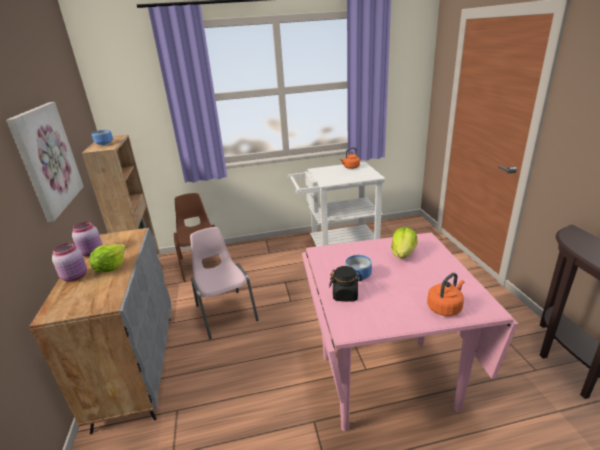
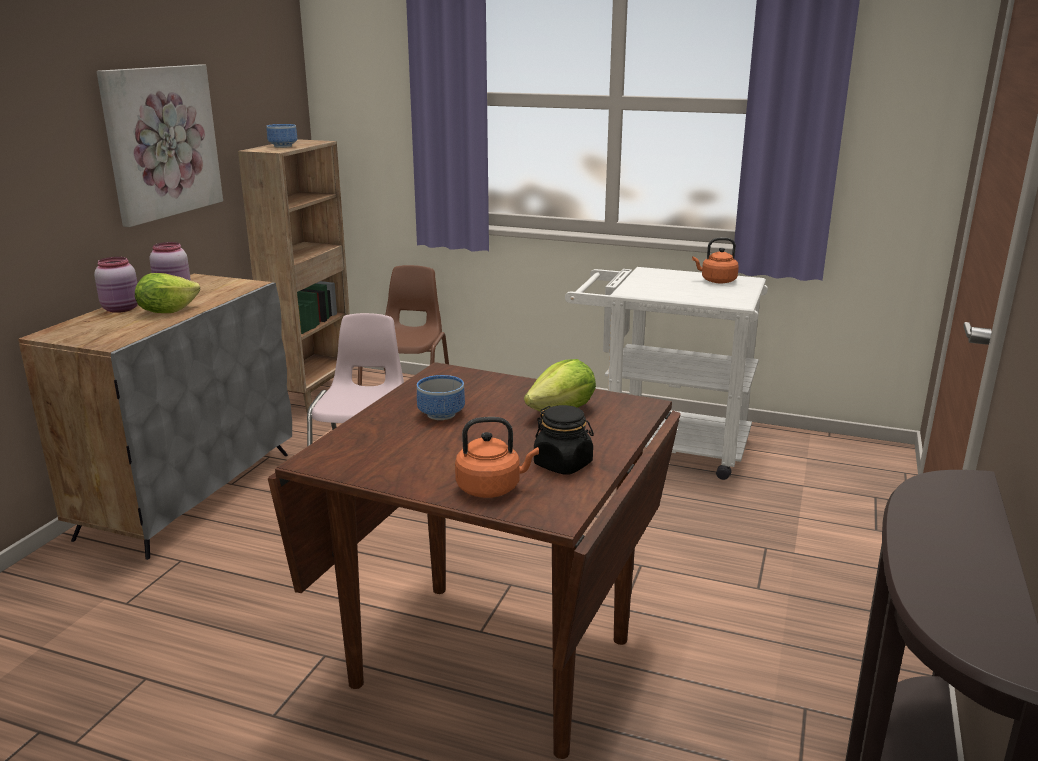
camera: 30 degrees right, 5 degrees down
(345, 295) = (383, 427): black jar -> black jar (563, 464)
(386, 380) = (493, 660): pink dining table -> brown dining table

